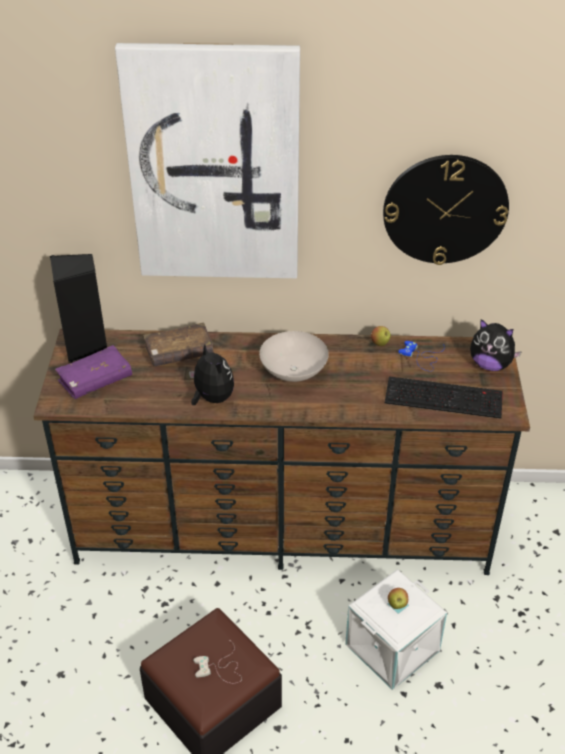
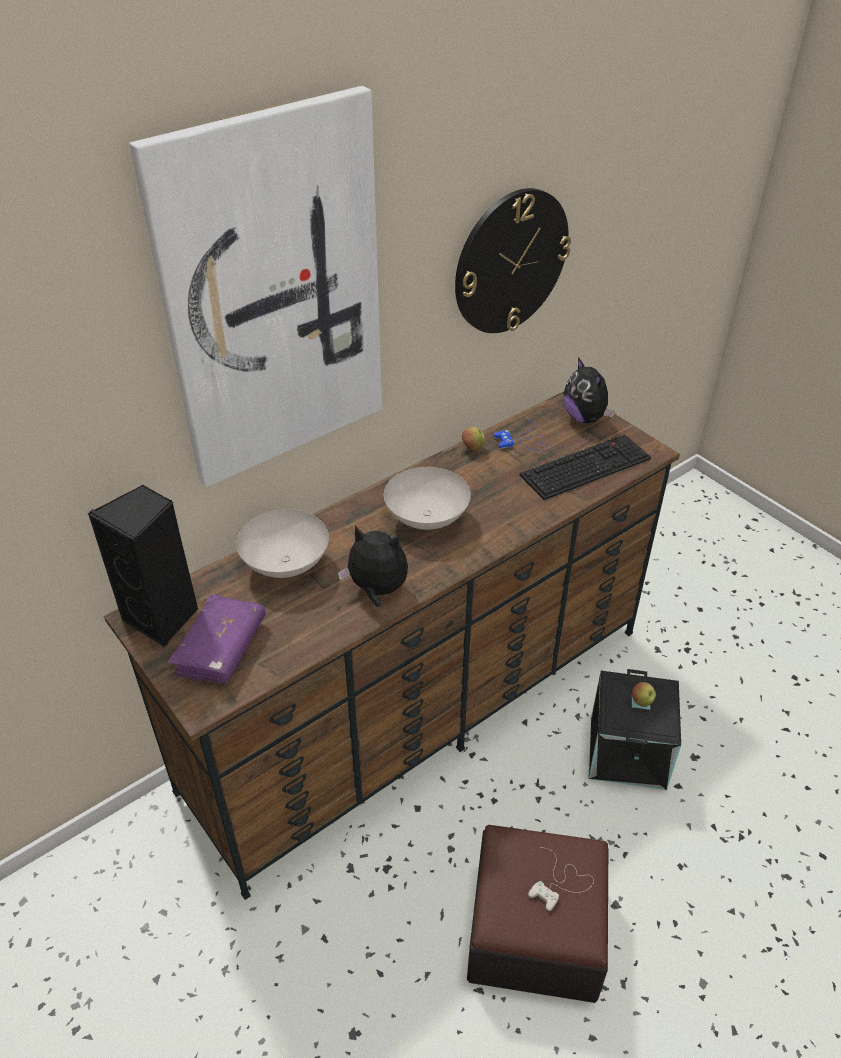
camera: 40 degrees left, 0 degrees up
(179, 353) = (284, 564): brown book -> white bowl
(393, 649) = (629, 752): white storage box -> black storage box
(490, 364) = (585, 418): plush toy -> plush toy turned 75 degrees clockwise

